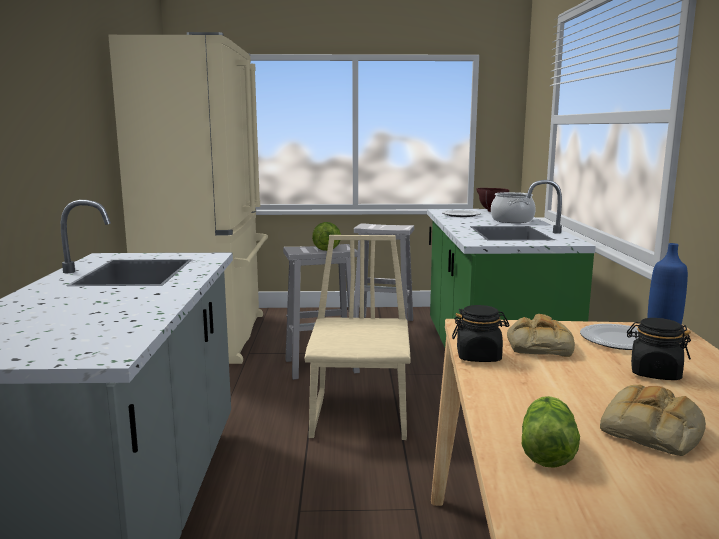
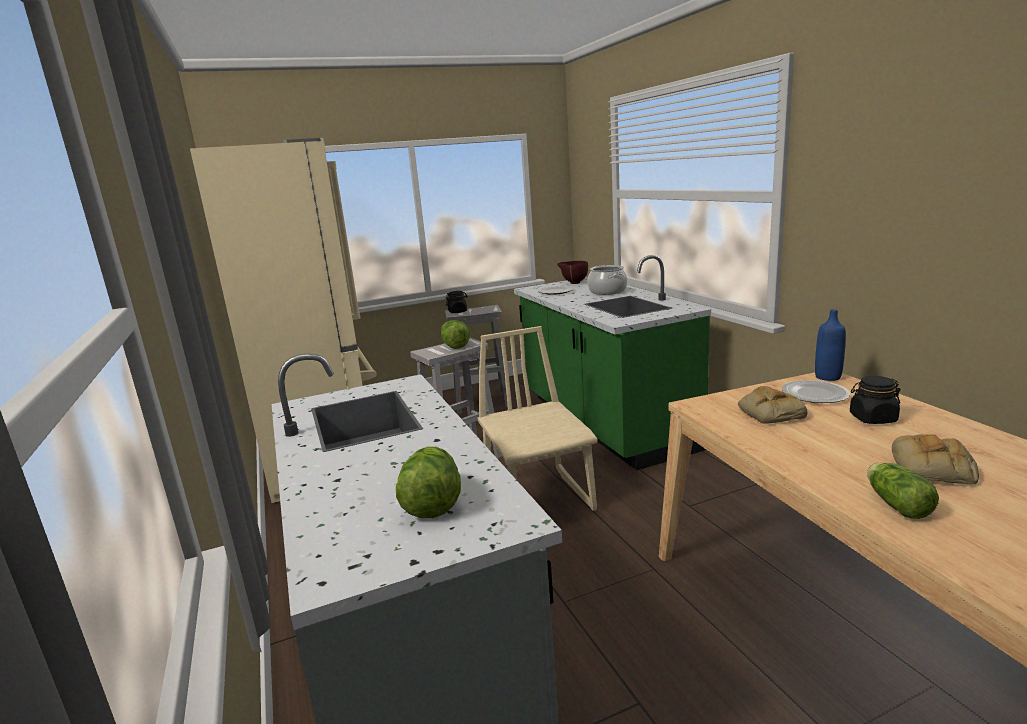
camera: 20 degrees left, 5 degrees up
(72, 330) = (432, 503): none -> lettuce
(479, 356) = (743, 434): black jar -> black jar (458, 311)

